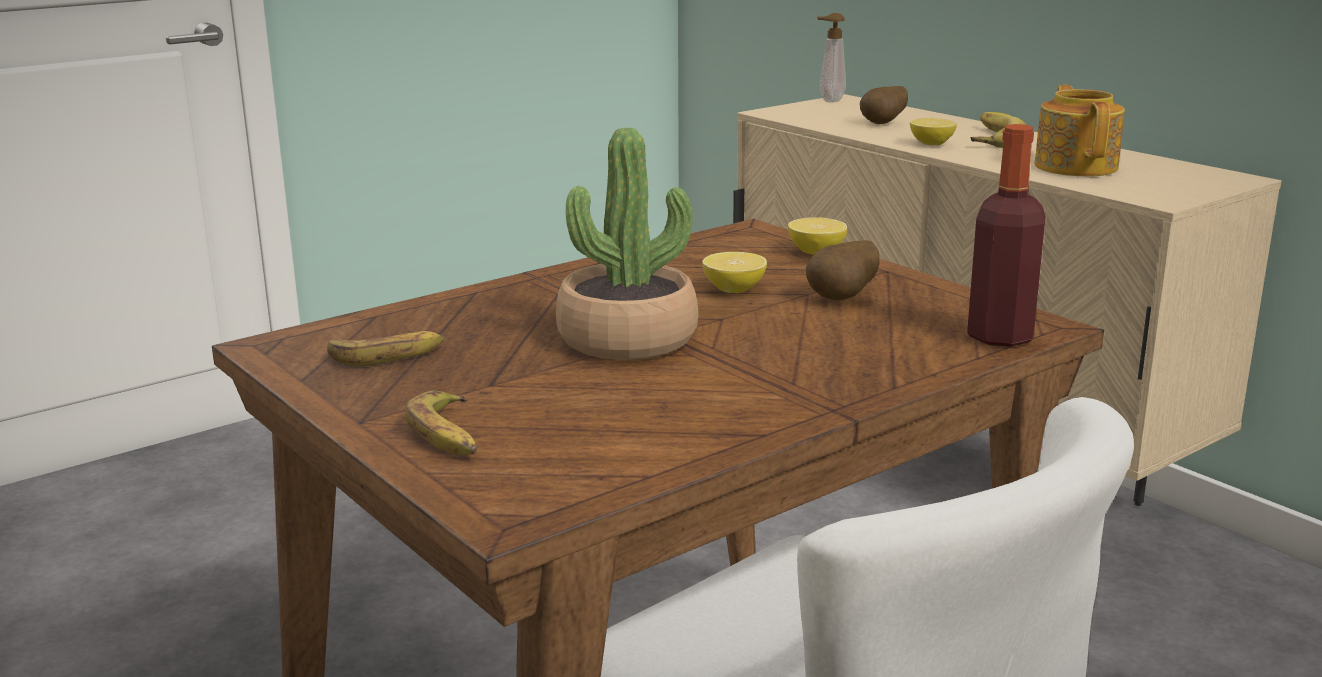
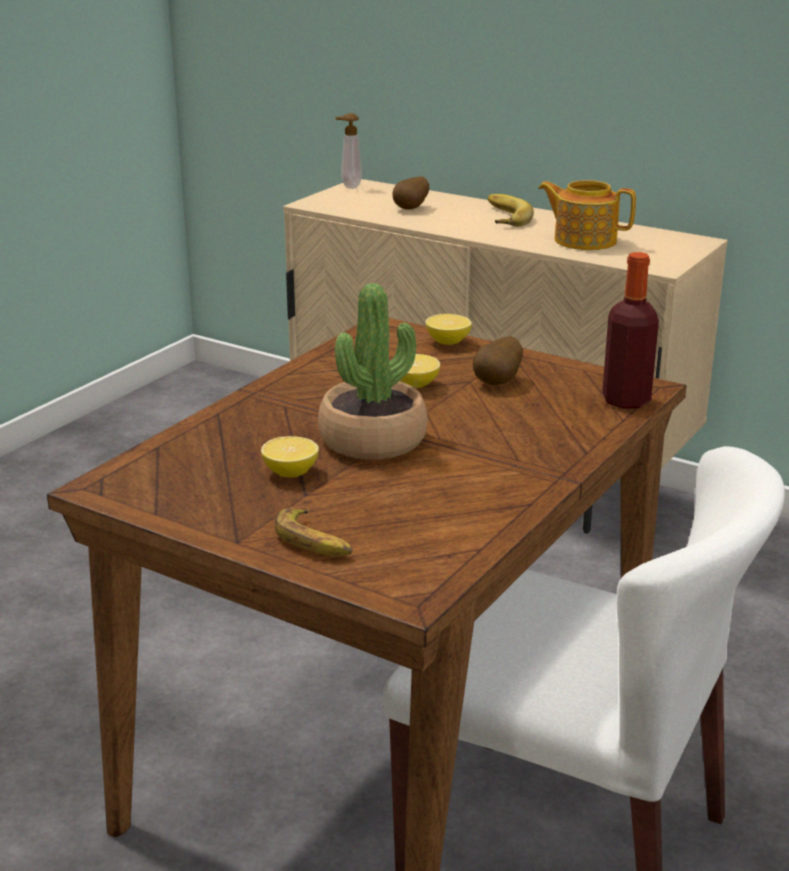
camera: 20 degrees left, 5 degrees up
(387, 355) = (203, 481): banana -> none
(931, 144) = (463, 227): lemon -> lemon (290, 472)
(1076, 166) = (584, 240): teapot -> teapot turned 45 degrees counterclockwise

